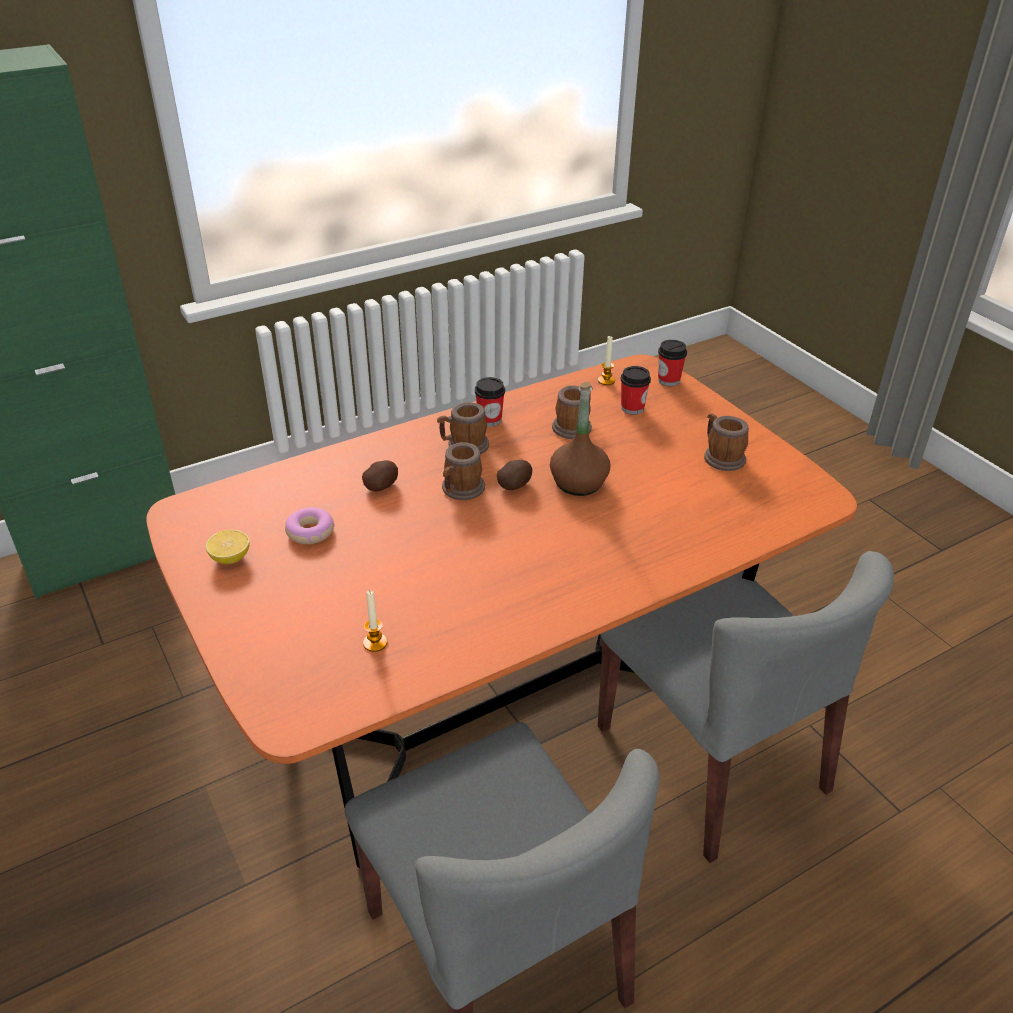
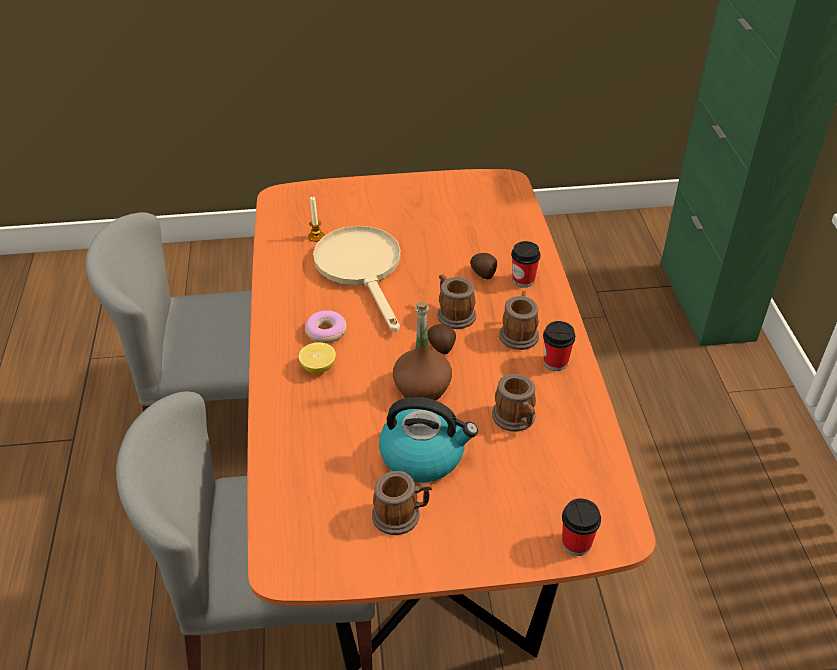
camera: 115 degrees right, 5 degrees up
(230, 558) = (440, 195): lemon -> lemon (318, 367)
(310, 532) = (447, 230): donut -> donut (326, 331)
(422, 577) = (362, 269): none -> beige frying pan
(606, 380) = (598, 482): candle -> none
(632, 408) = (529, 481): cup -> cup (523, 280)
(654, 461) = (424, 455): none -> kettle

